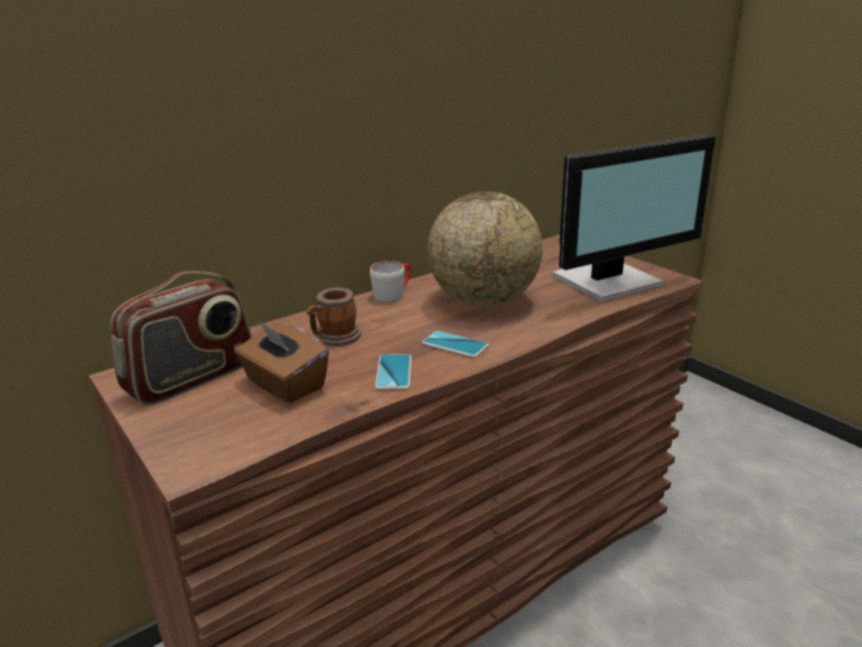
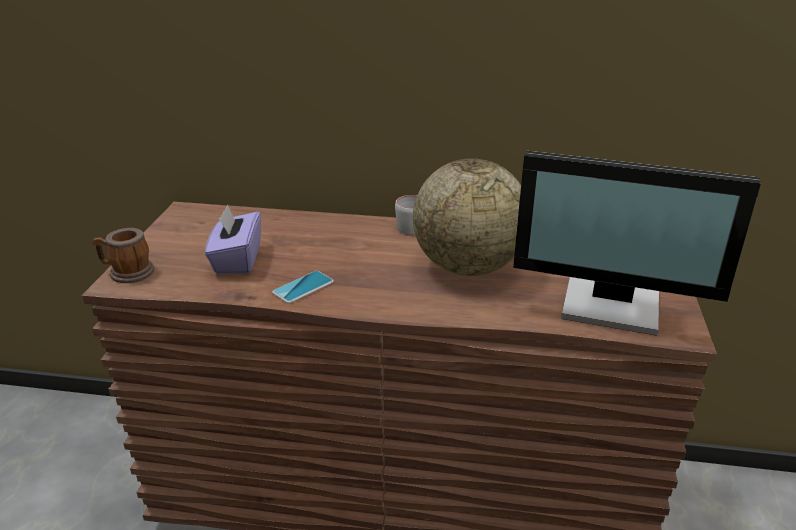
camera: 45 degrees right, 5 degrees up
(191, 379) = (206, 230): radio -> none
(284, 385) = (237, 260): brown tissue box -> purple tissue box
(334, 338) = (319, 243): mug -> mug (127, 273)
(455, 345) = (377, 290): phone -> none

